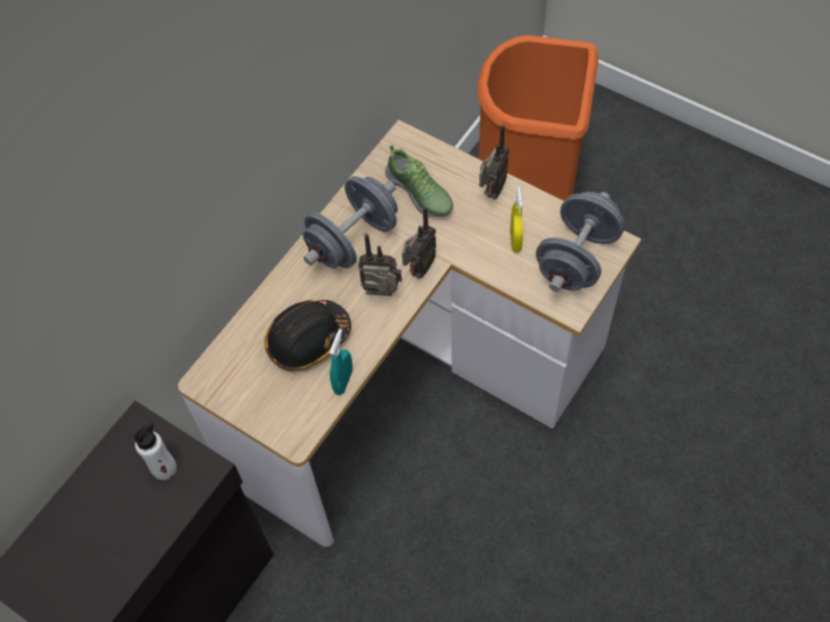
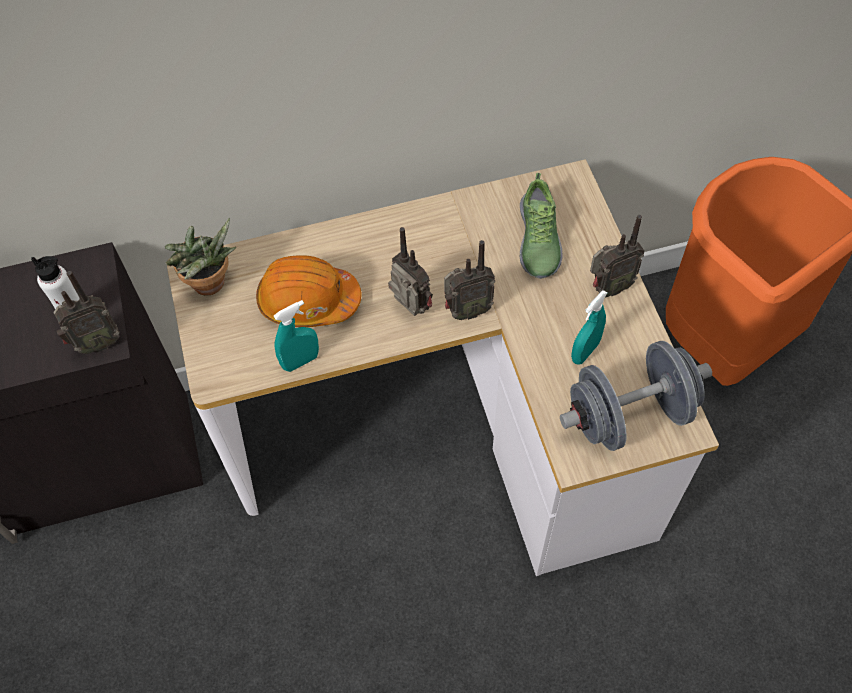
camera: 40 degrees right, 0 degrees up
(200, 473) = (96, 343): none -> radio
(228, 380) = (211, 286): none -> potted plant
(308, 340) = (308, 301): black hard hat -> orange hard hat
(353, 240) = (434, 241): grey dumbbell -> none
(515, 241) = (585, 351): yellow spray bottle -> turquoise spray bottle

